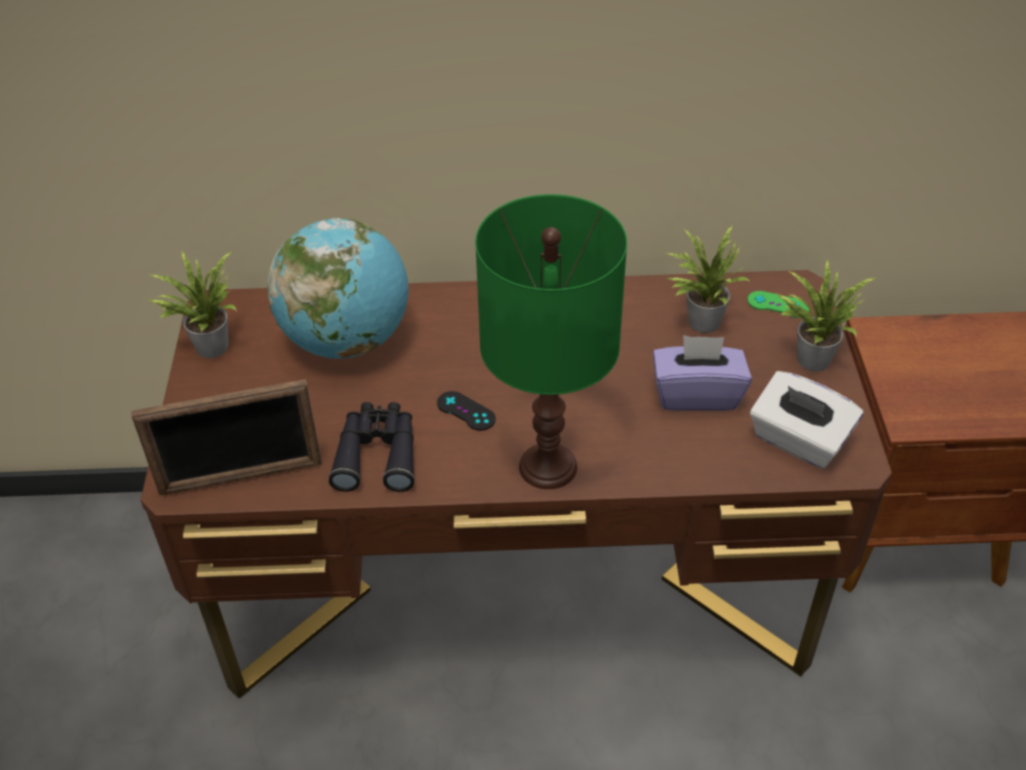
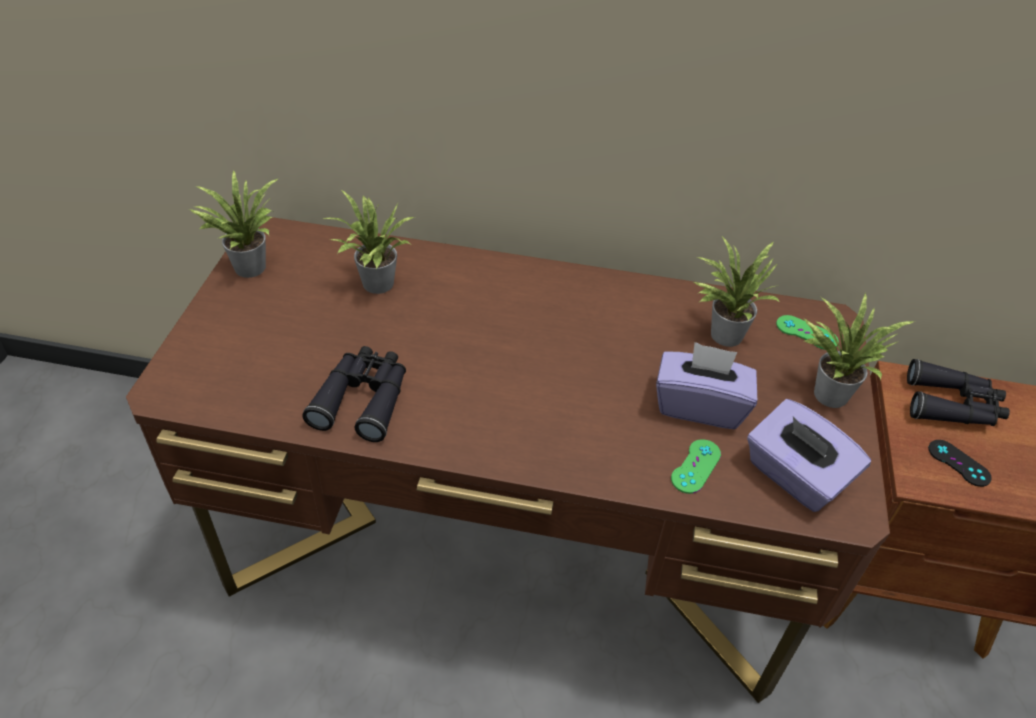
camera: 10 degrees right, 0 degrees up
(241, 478) = (226, 395): picture frame -> none
(347, 340) = (375, 285): globe -> potted plant
(466, 411) = (463, 375): black game controller -> black game controller (958, 463)
(548, 467) = (525, 448): green table lamp -> none
(708, 450) = (696, 466): none -> green game controller
(798, 441) = (795, 476): white tissue box -> purple tissue box
(925, 347) = (952, 405): none -> black binoculars

